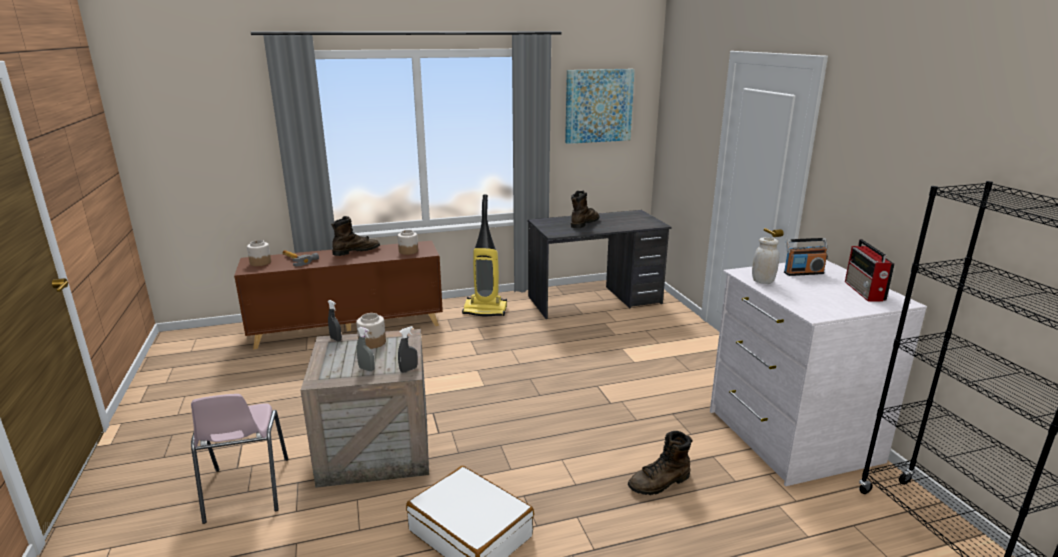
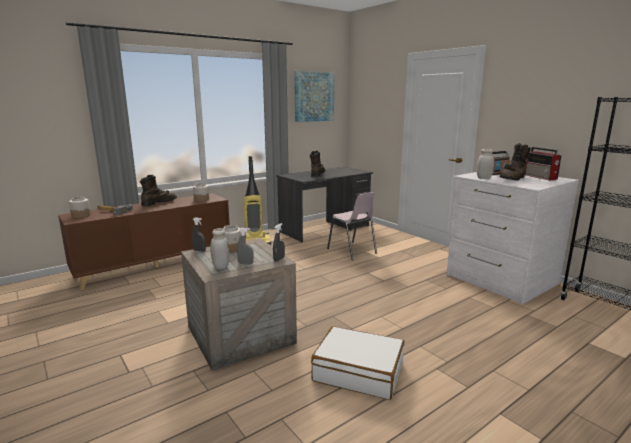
camera: 20 degrees left, 5 degrees down
(246, 490) = (150, 386): pink chair -> pink chair (352, 251)
(336, 369) = (220, 266): none -> white jar
(660, 483) = (452, 317): brown boot -> brown boot (513, 178)

